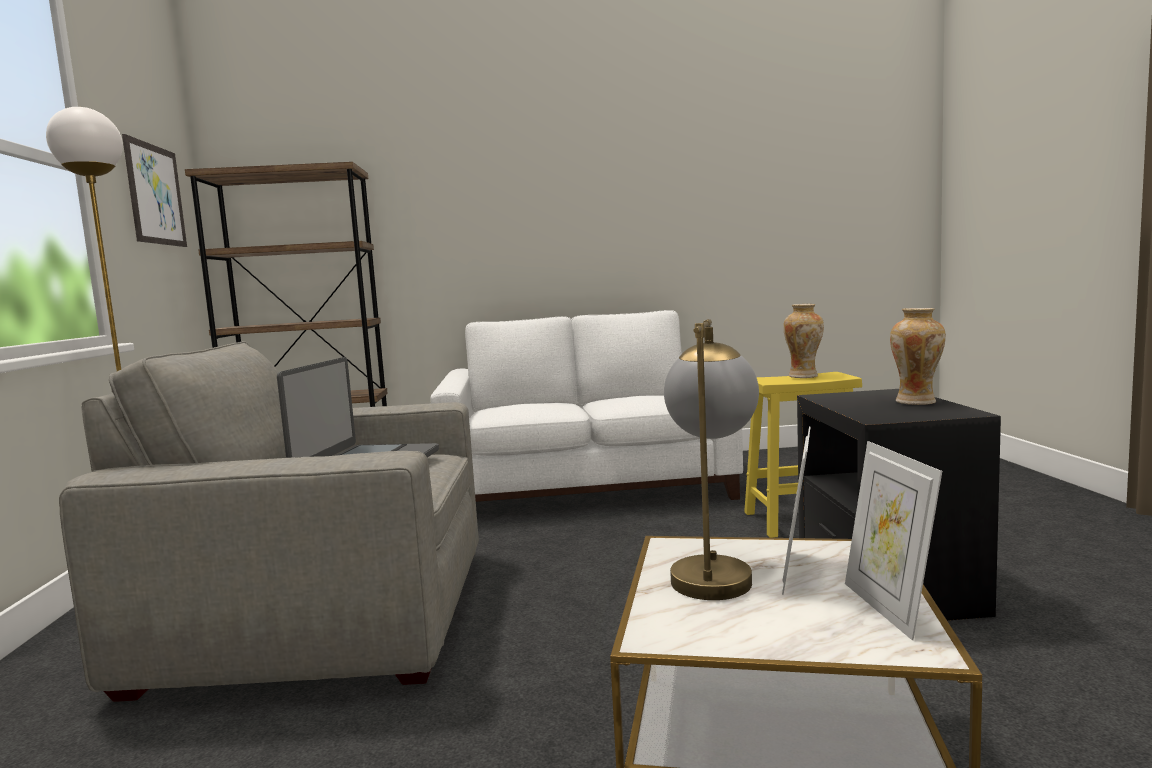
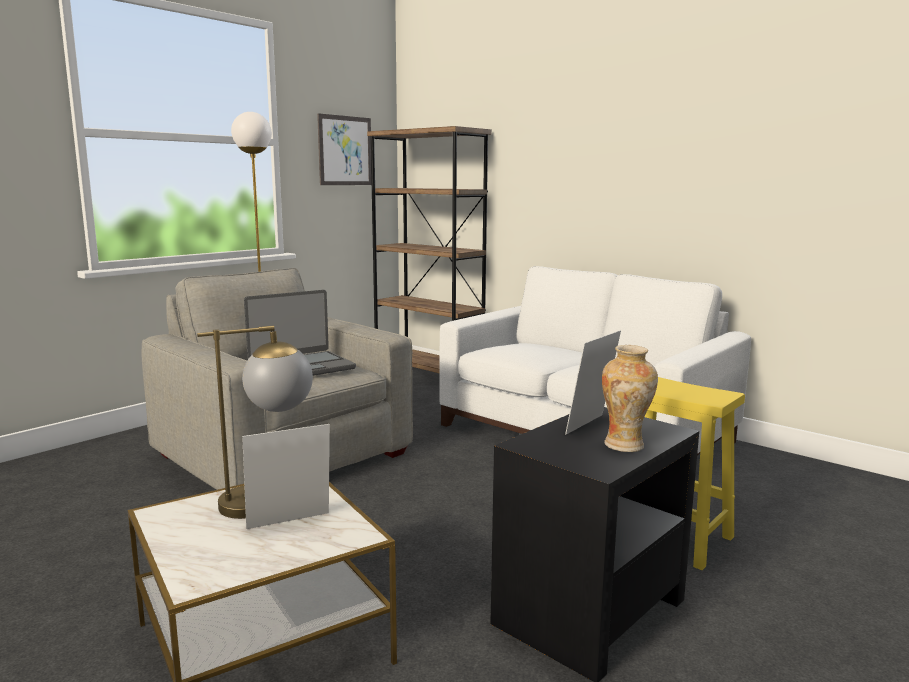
camera: 45 degrees right, 5 degrees up
(804, 376) = (690, 389): vase -> none
(888, 608) = (251, 563): picture frame -> picture frame (591, 426)

